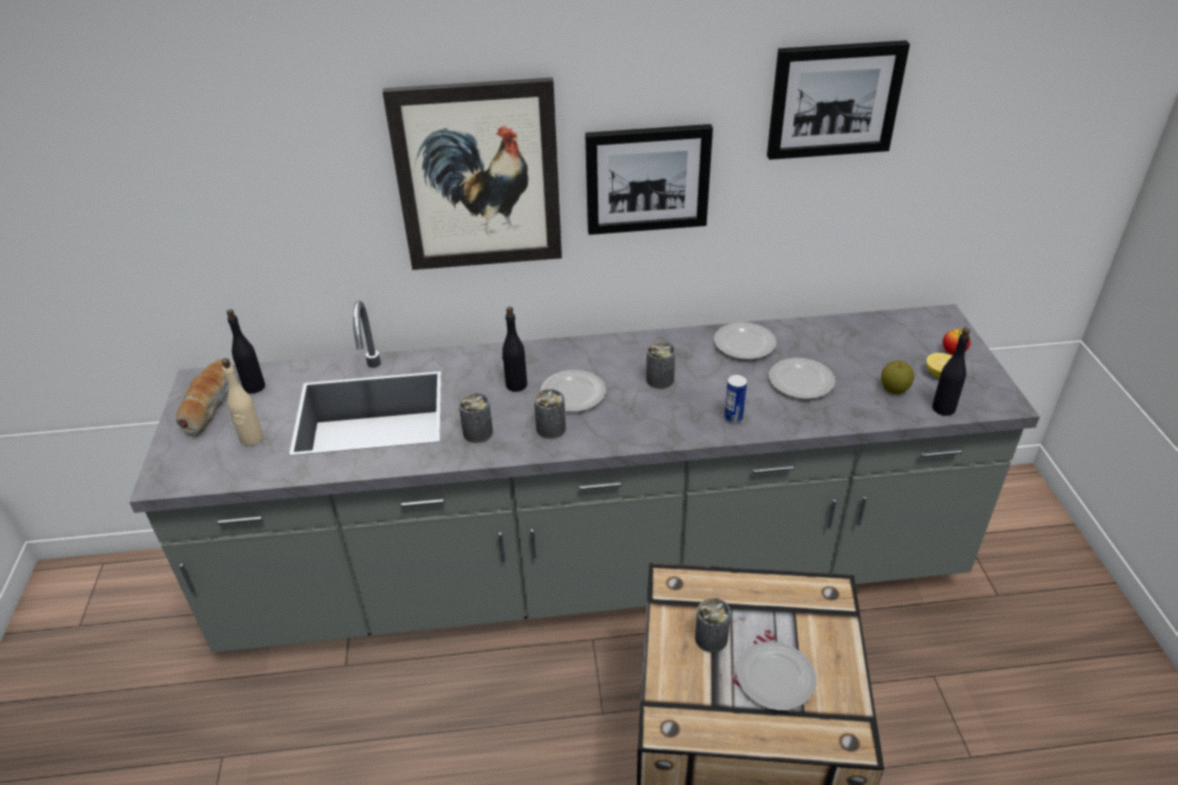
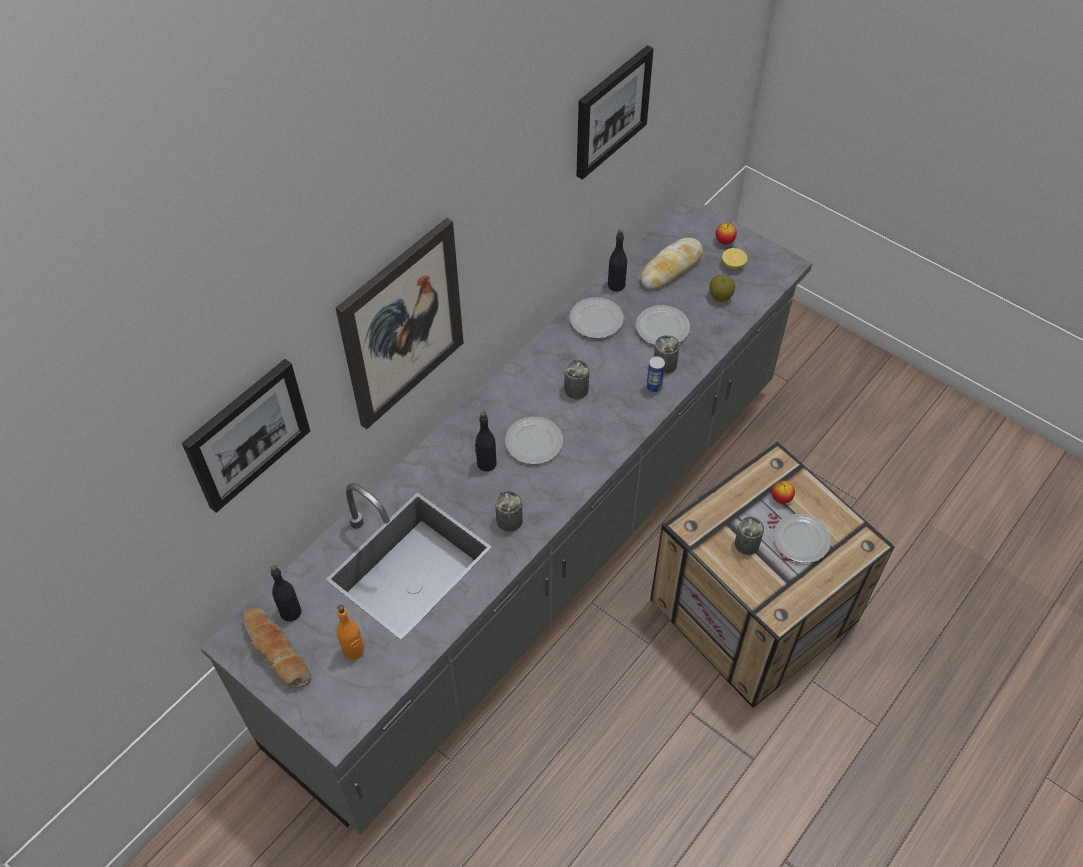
camera: 45 degrees left, 15 degrees up
(251, 438) = (353, 650): beige bottle -> orange bottle
(551, 429) = (553, 480): can -> can (664, 364)
(647, 178) = (508, 245): picture -> picture (246, 434)
(797, 625) = (781, 498): none -> apple
(868, 345) = (671, 268): none -> bread
(944, 408) = (760, 292): black bottle -> black bottle (616, 285)

